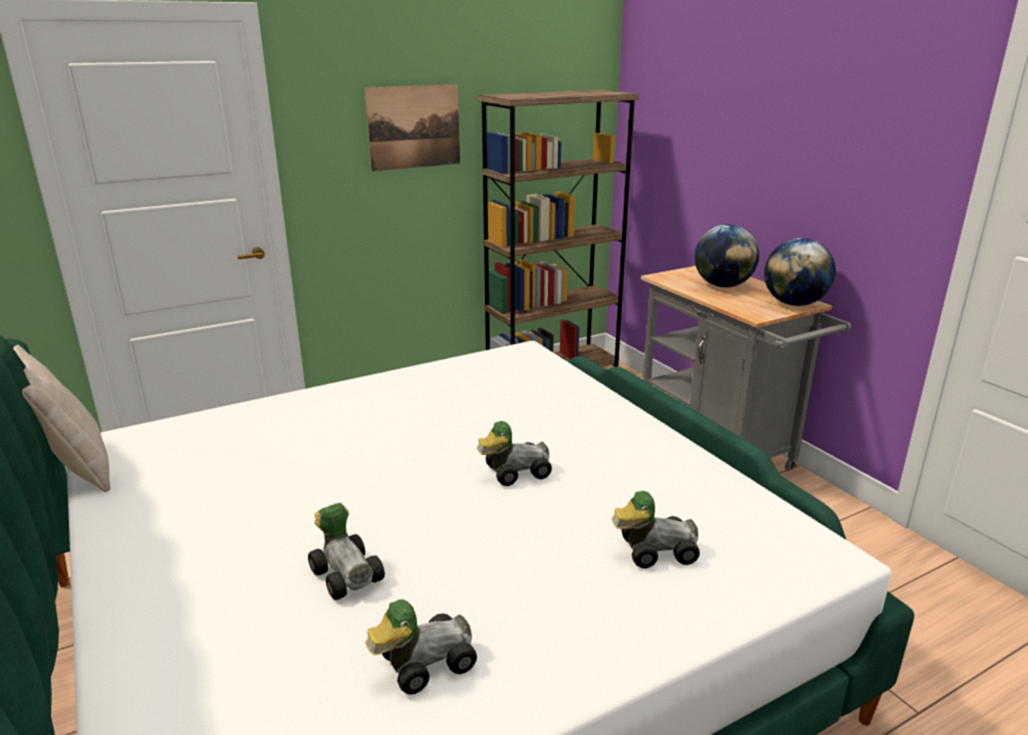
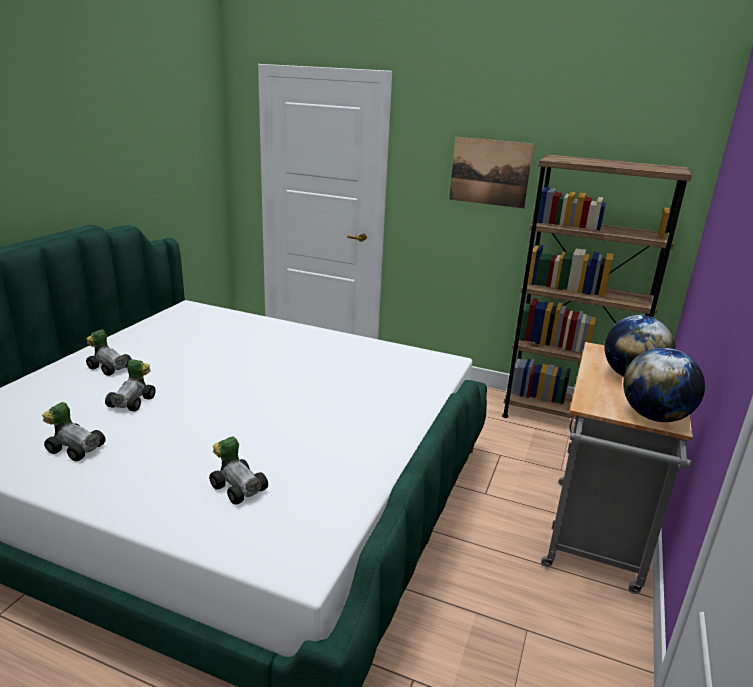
camera: 50 degrees right, 0 degrees up
(77, 469) = (162, 312): beige pillow -> none
(513, 472) = (279, 411): toy car -> toy car (109, 366)

